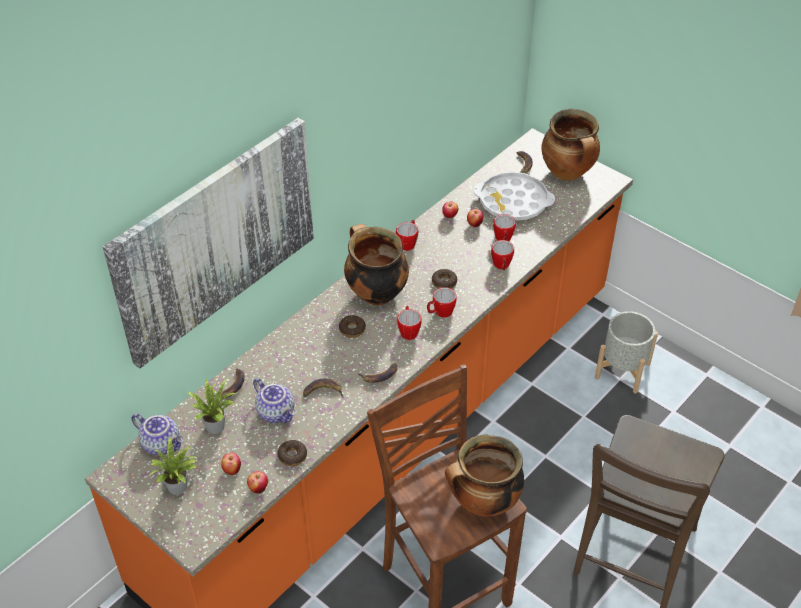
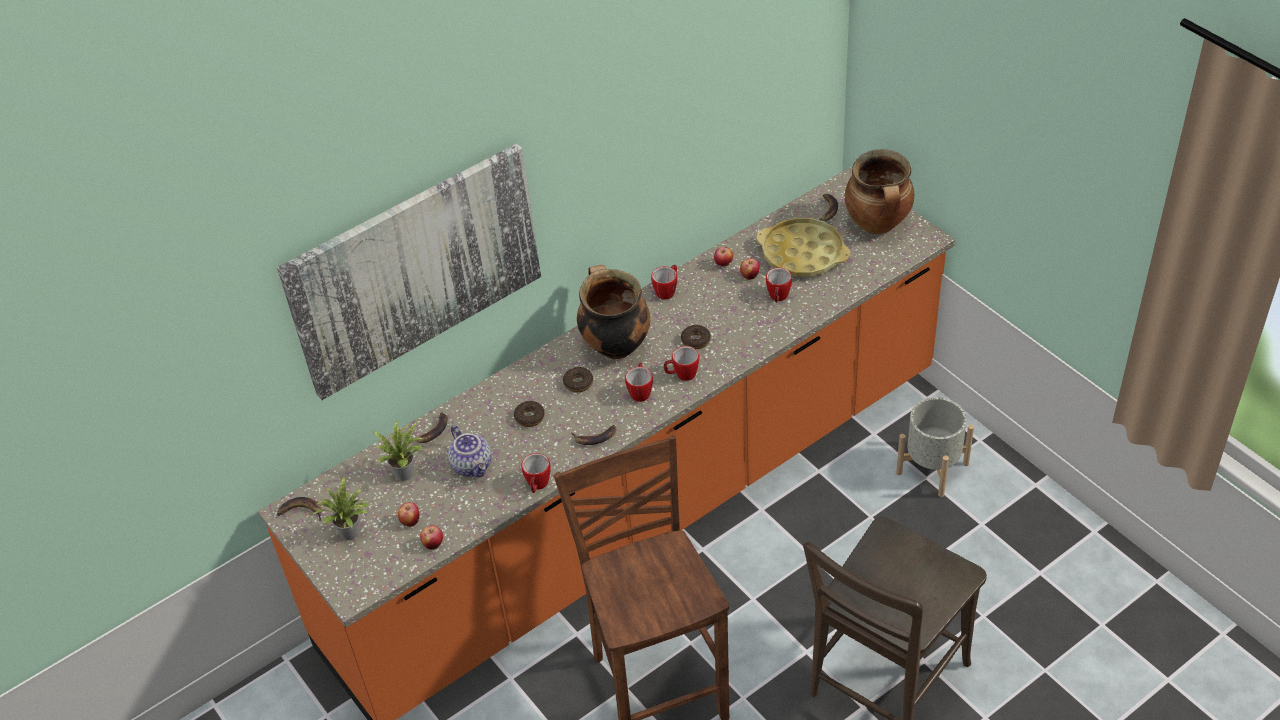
camera: 15 degrees right, 0 degrees up
(162, 443) = (345, 484): teapot -> none
(292, 456) = (478, 514): donut -> donut (529, 417)
(322, 391) = (528, 448): banana -> banana (301, 512)
(483, 503) = (681, 594): cooking pot -> none
(501, 266) = (767, 328): mug -> mug (537, 485)
(513, 202) = (802, 254): white tray -> yellow tray

